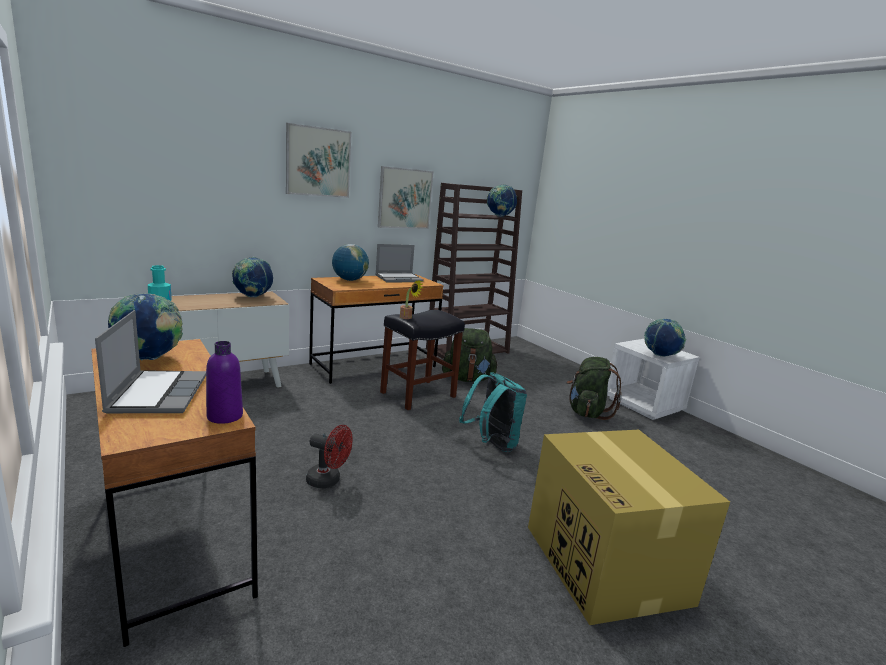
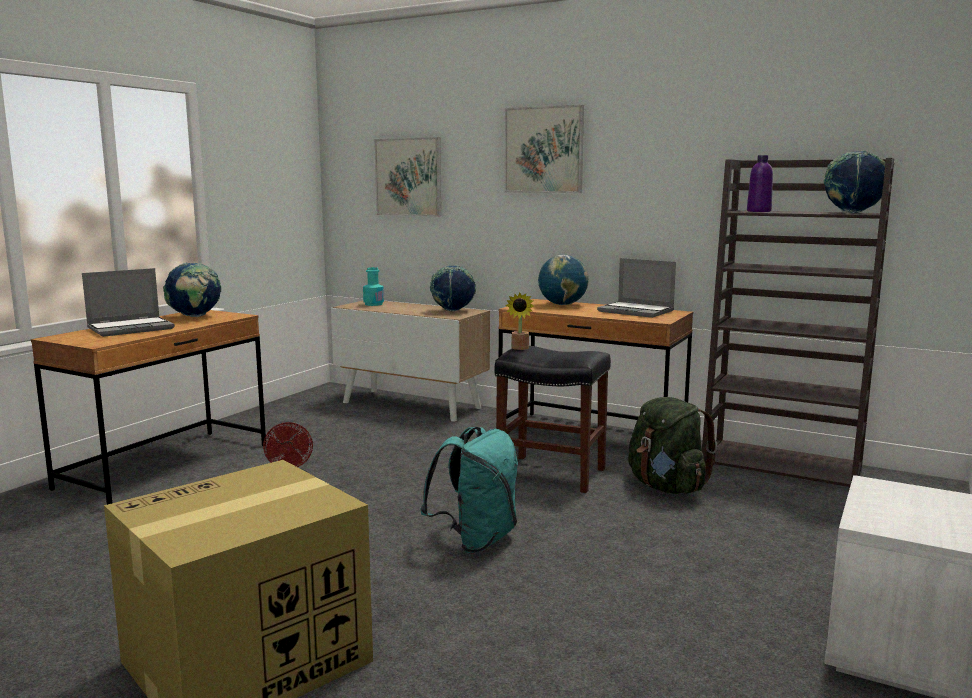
camera: 65 degrees right, 5 degrees down
(225, 416) = (104, 342): purple bottle -> purple bottle (759, 211)
(405, 198) = (672, 190): picture -> picture (408, 177)
(586, 412) = (726, 593): green backpack -> none
(660, 356) = (878, 517): globe -> none

